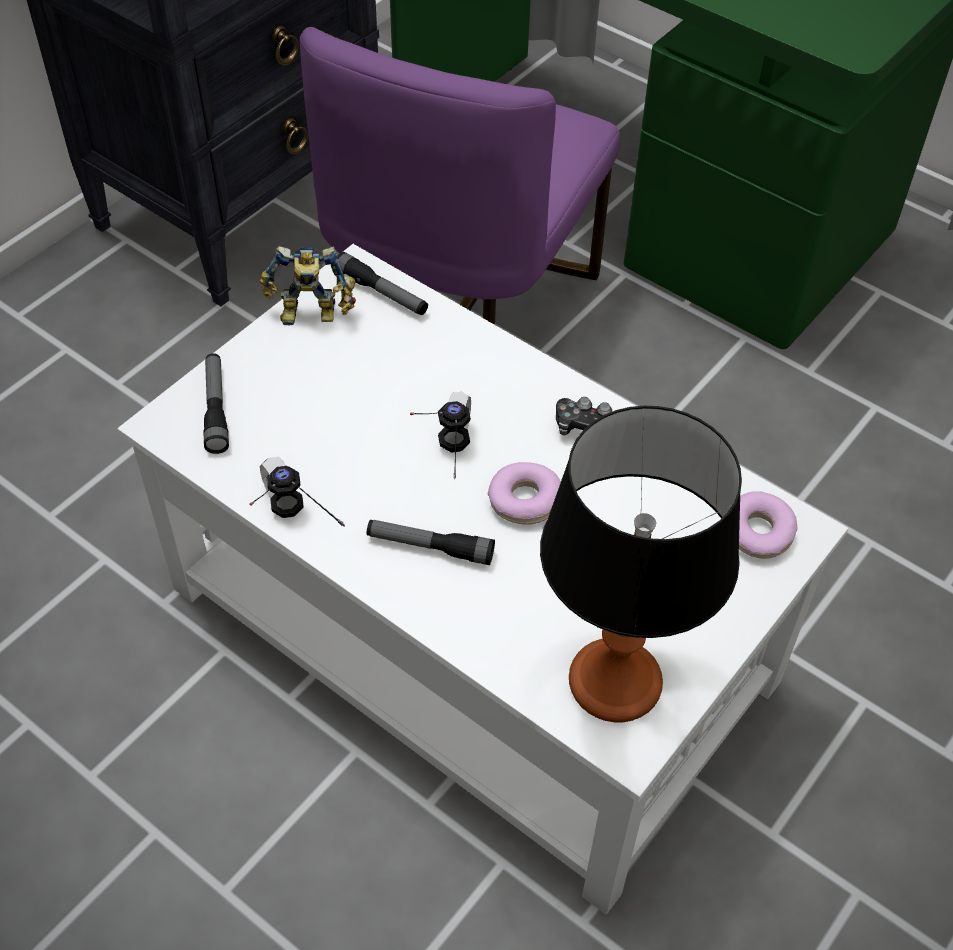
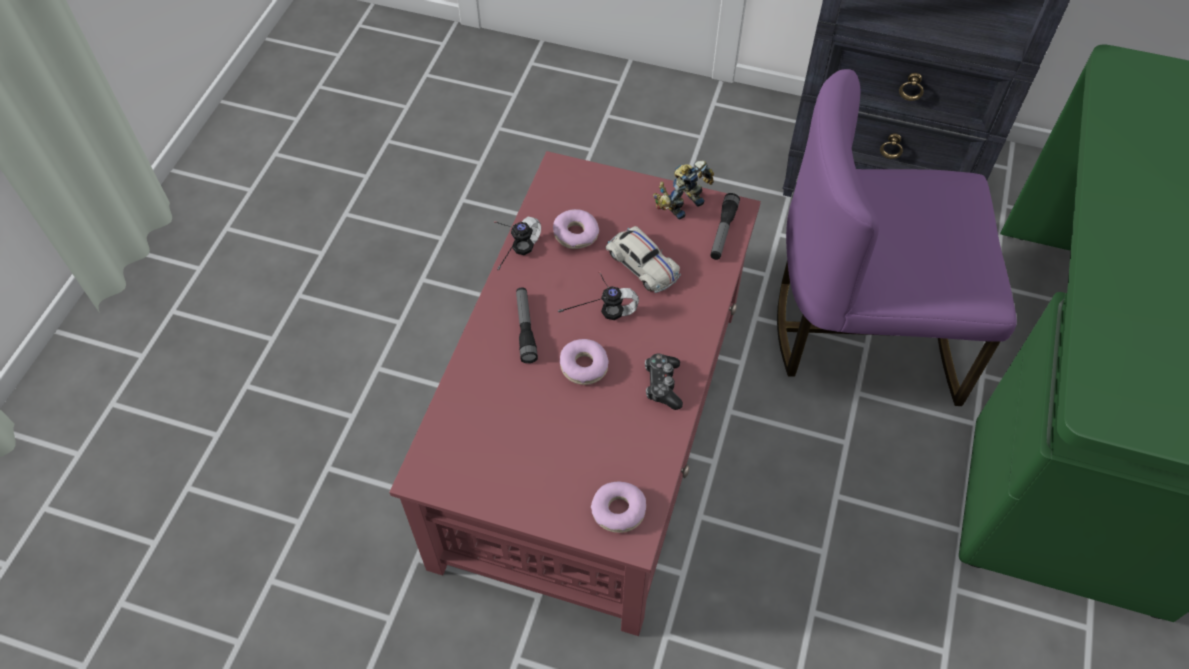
camera: 70 degrees right, 5 degrees up
(216, 408) = (582, 188): flashlight -> none
(296, 441) = (576, 234): none -> donut
(310, 316) = (681, 203): toy robot -> toy robot turned 75 degrees clockwise
(390, 388) = (642, 265): none -> white toy car
(469, 632) = (593, 428): white coffee table -> red coffee table
(616, 682) = (464, 457): table lamp -> none

